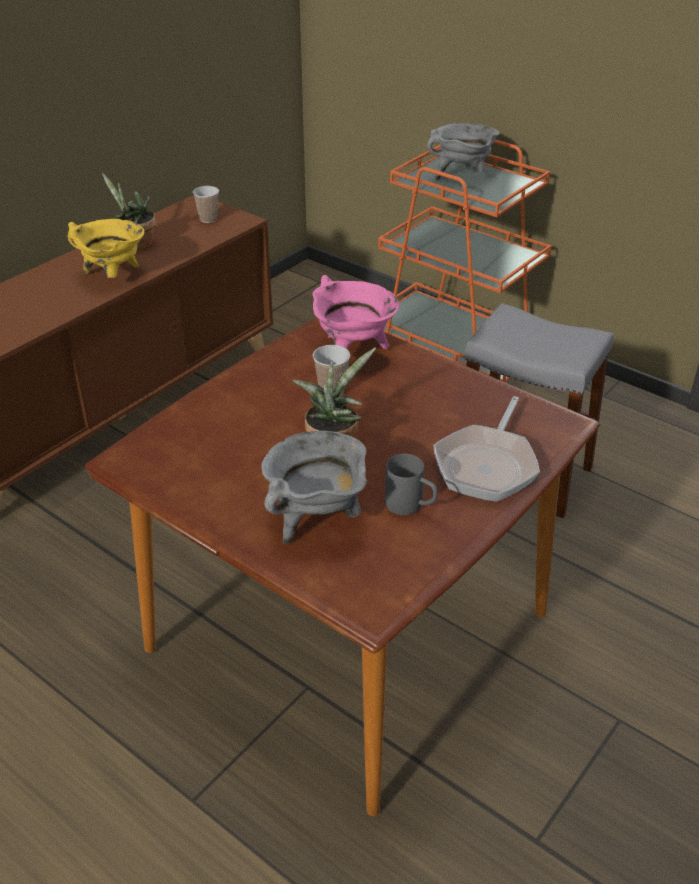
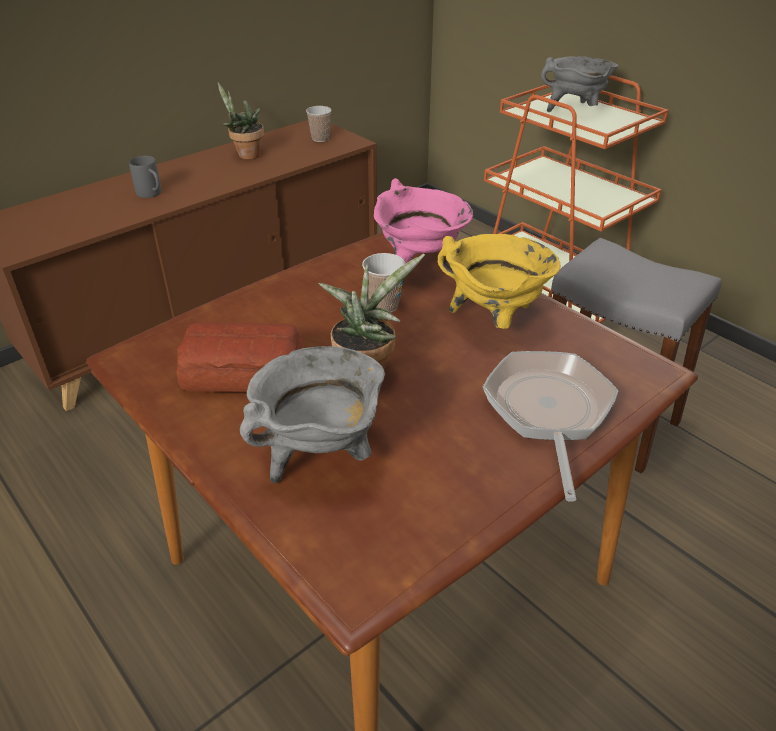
camera: 10 degrees right, 0 degrees up
(113, 276) = (212, 181): yellow cooking pot -> yellow cooking pot (494, 320)
(232, 462) = (245, 374): none -> bread
(411, 507) = (441, 454): grey mug -> grey mug (152, 194)
(487, 465) = (548, 412): frying pan -> frying pan turned 150 degrees clockwise

